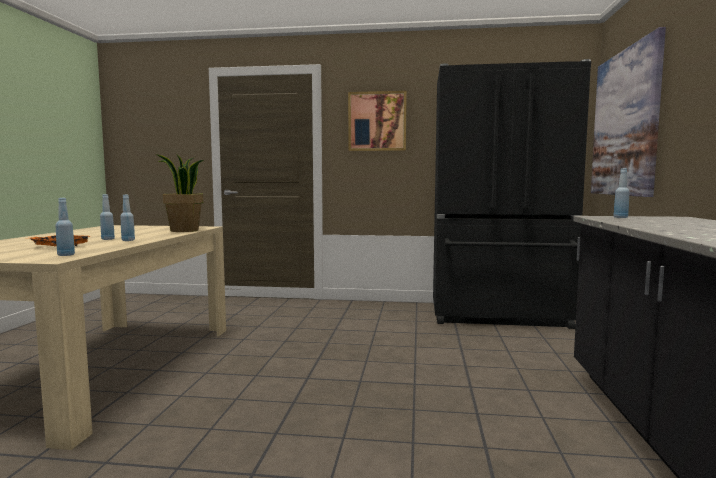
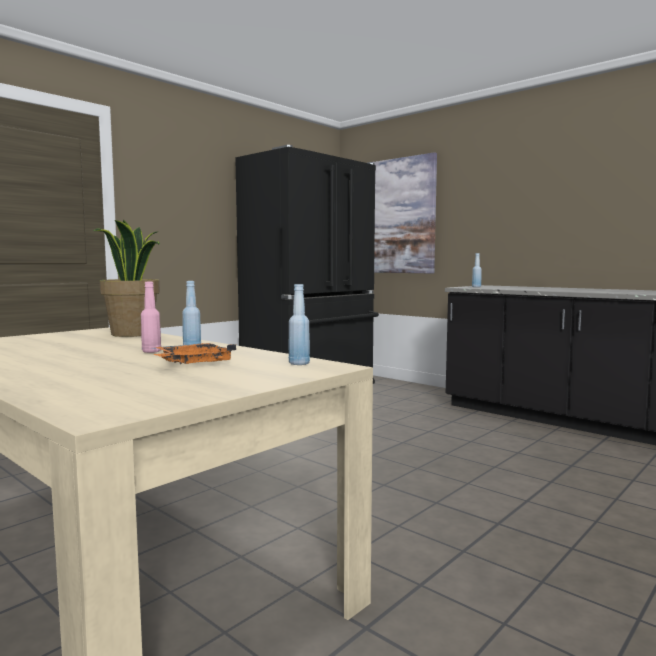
camera: 55 degrees left, 0 degrees up
(108, 239) = (151, 351): blue bottle -> pink bottle
(377, 121) = (178, 191): picture -> none

